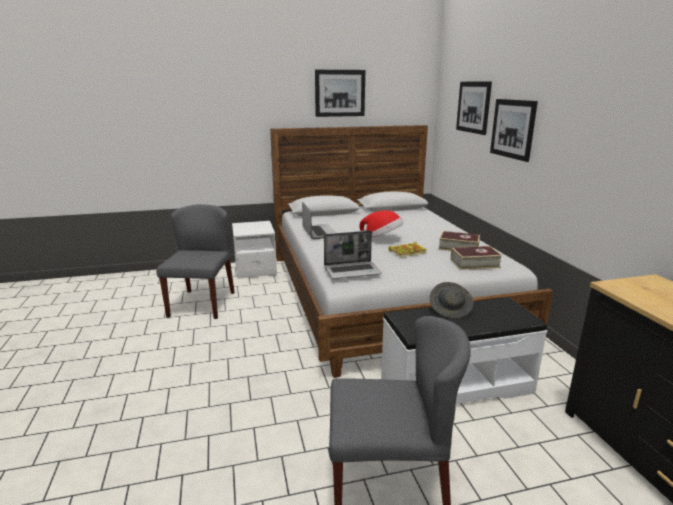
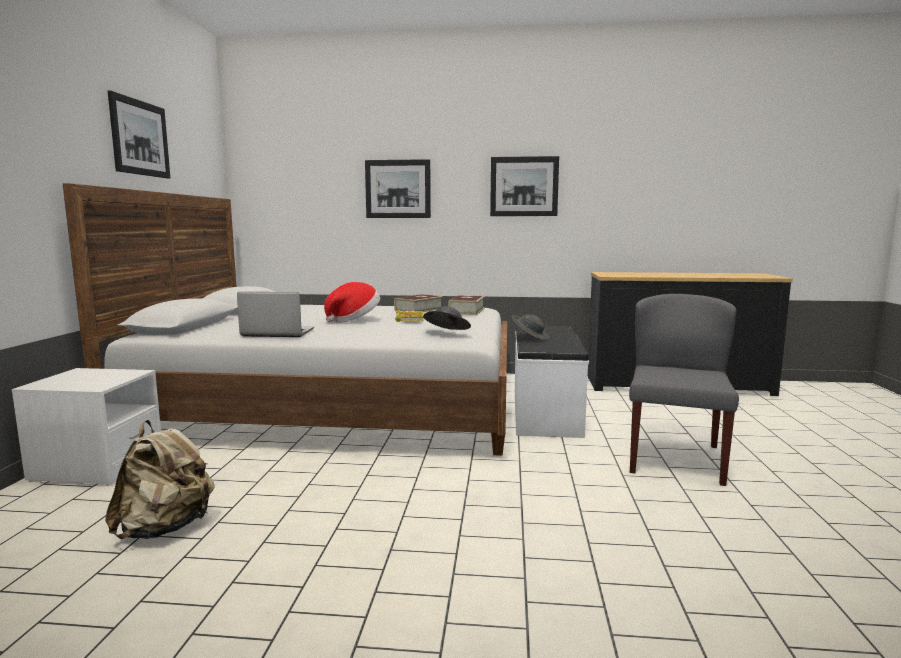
camera: 70 degrees left, 10 degrees down
(202, 304) = (165, 528): grey chair -> beige backpack
(352, 271) = (446, 333): laptop -> grey hat
(473, 107) = (319, 171): picture -> picture (524, 186)

